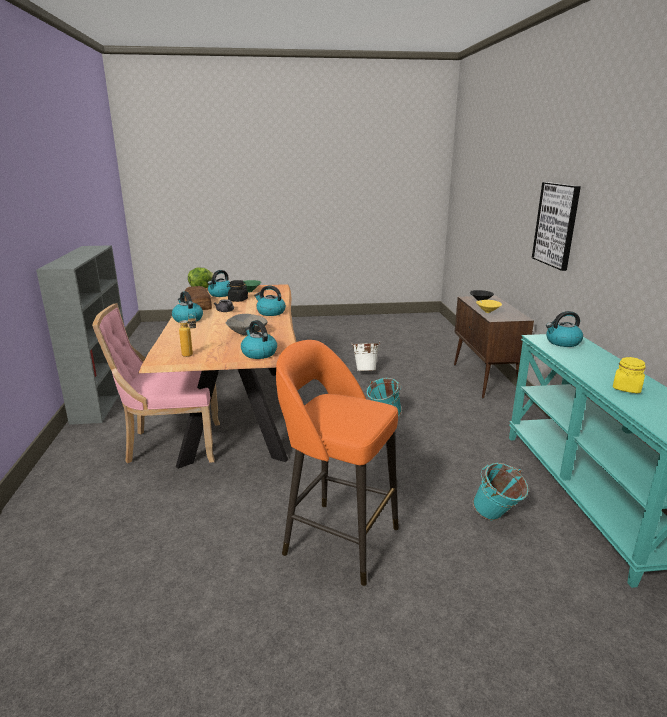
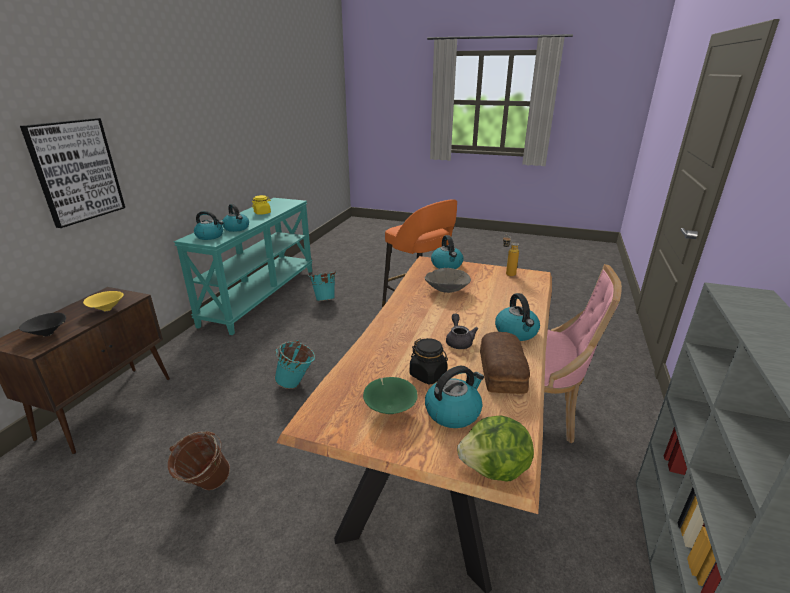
camera: 155 degrees left, 5 degrees up
(270, 312) = (398, 323): kettle -> kettle (237, 228)
(365, 371) = (205, 487): white bucket -> brown bucket

